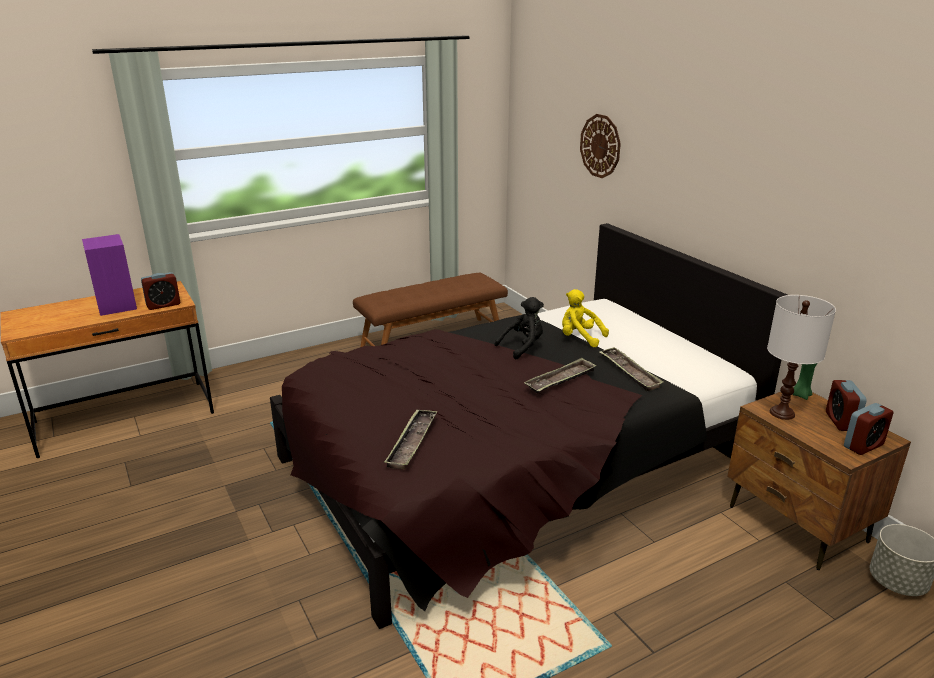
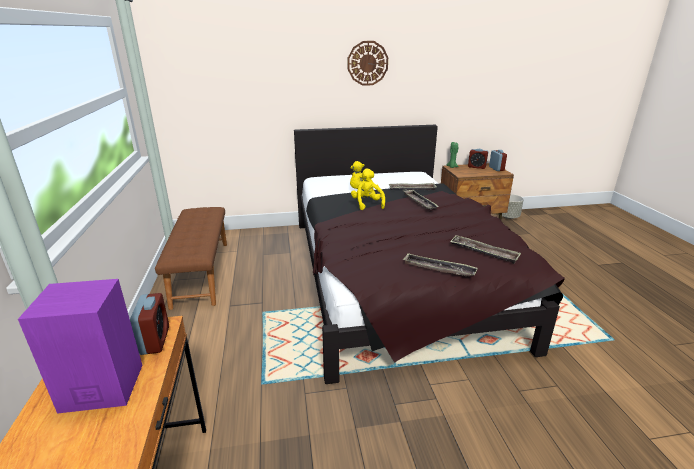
camera: 70 degrees left, 0 degrees up
(350, 414) = (438, 269): none -> tray
(523, 347) = (367, 204): black plush toy -> yellow plush toy
(600, 146) = (273, 79): wall clock -> wall clock (367, 63)
(781, 413) = (467, 173): white table lamp -> none

